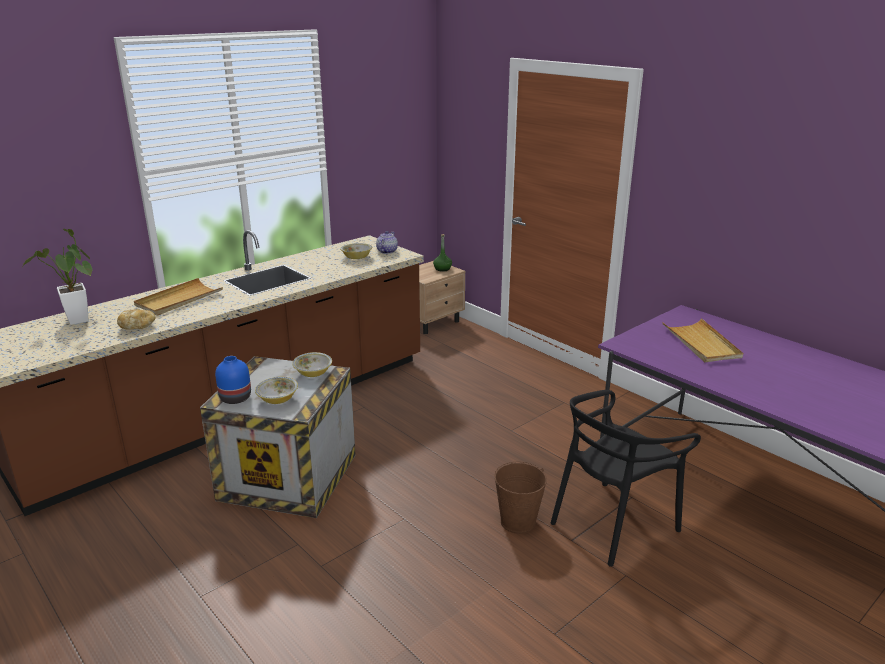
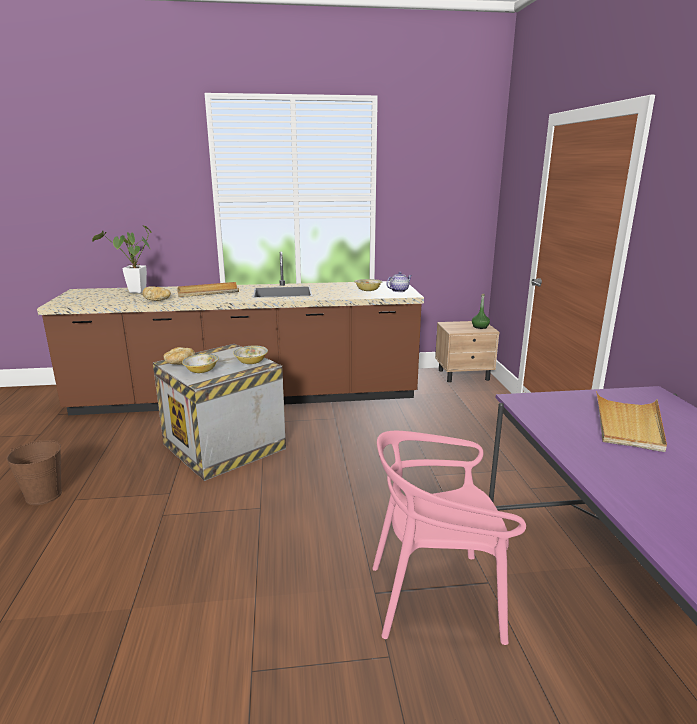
camera: 35 degrees right, 5 degrees down
(236, 398) = (179, 363): blue vase -> bread
(518, 522) = (345, 552): brown bucket -> brown bucket (43, 496)
(612, 523) = (435, 598): black chair -> pink chair

